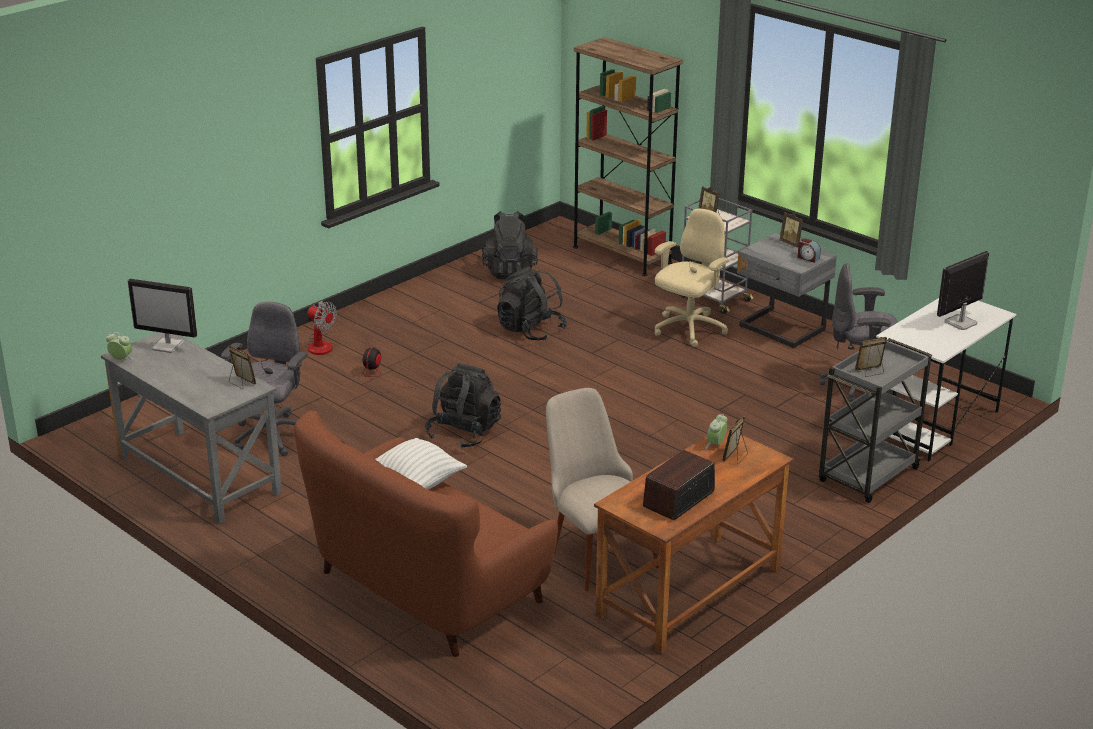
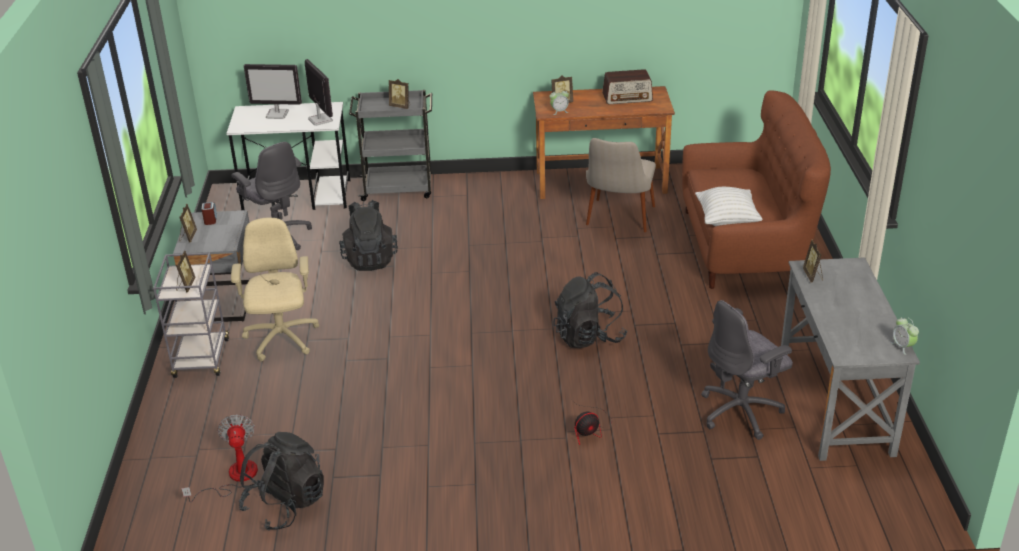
camera: 135 degrees left, 5 degrees up
(168, 346) = (847, 343): monitor -> monitor (320, 120)
(321, 344) = (593, 504): fan -> fan (234, 477)
(530, 330) = (393, 410): black backpack -> black backpack (370, 259)
(622, 255) = (157, 461): brown bookcase -> none
(688, 329) = (281, 339): beige office chair -> beige office chair turned 90 degrees clockwise

